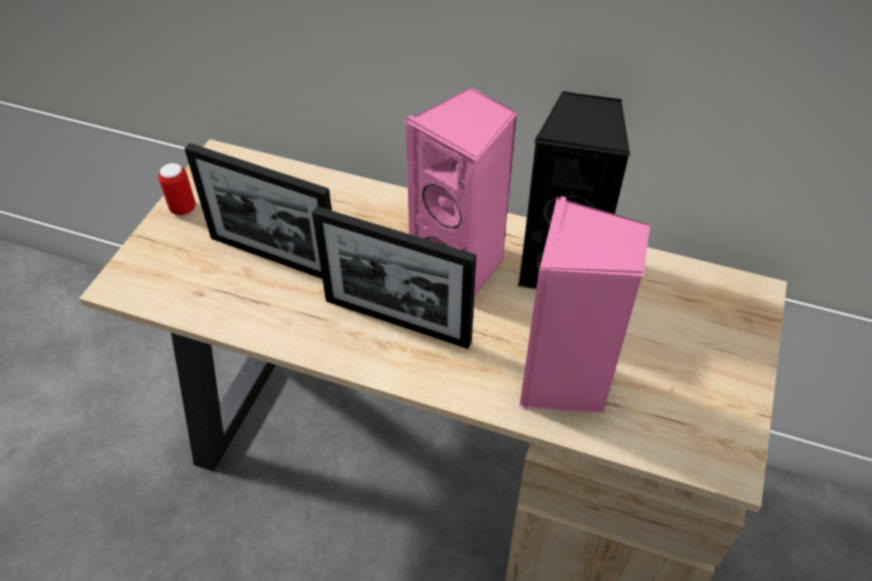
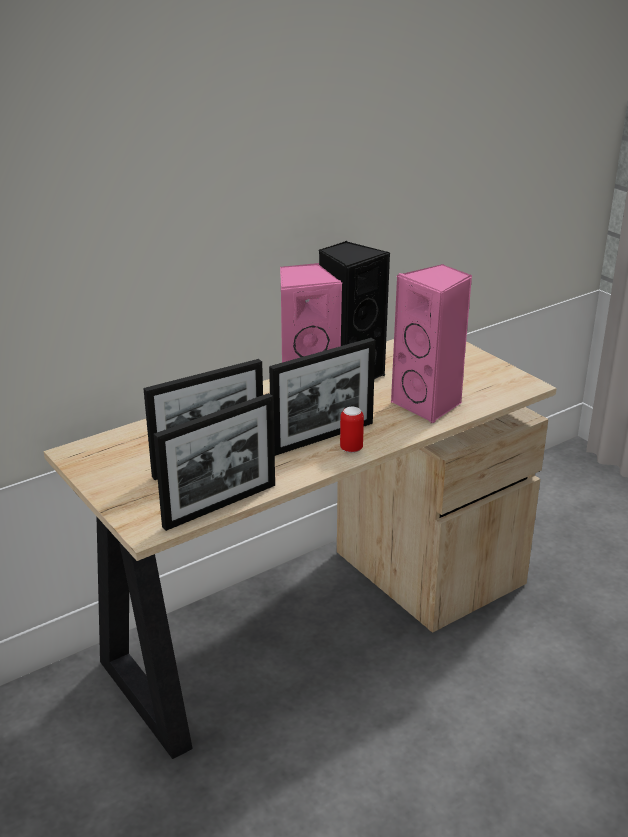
camera: 55 degrees left, 20 degrees down
(183, 208) = (105, 482): can -> can (351, 449)
(197, 312) = (220, 505): none -> picture frame

